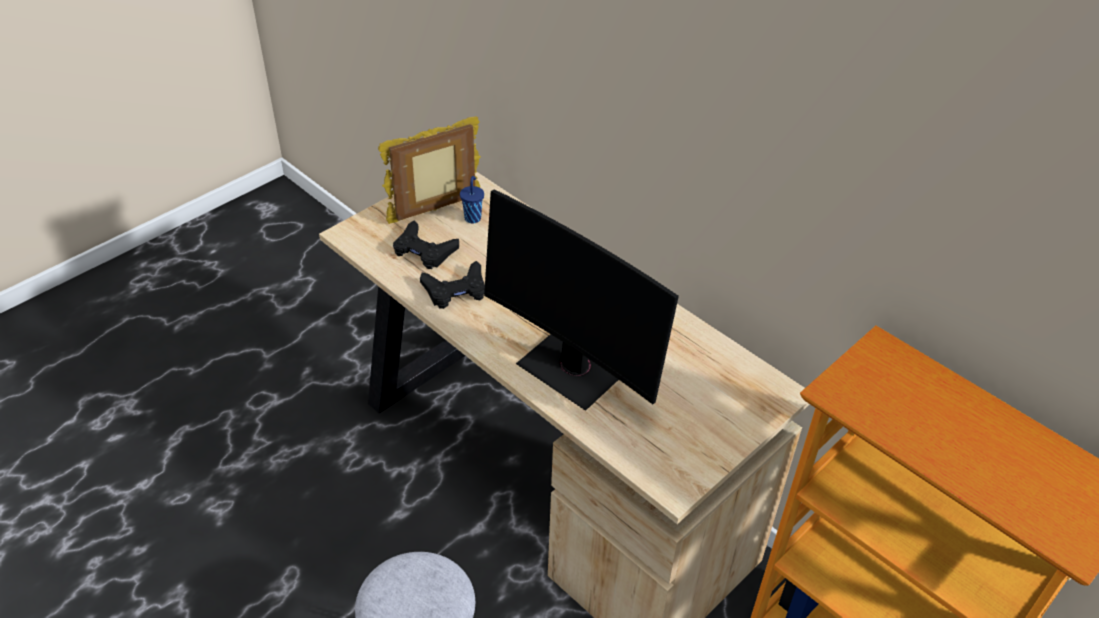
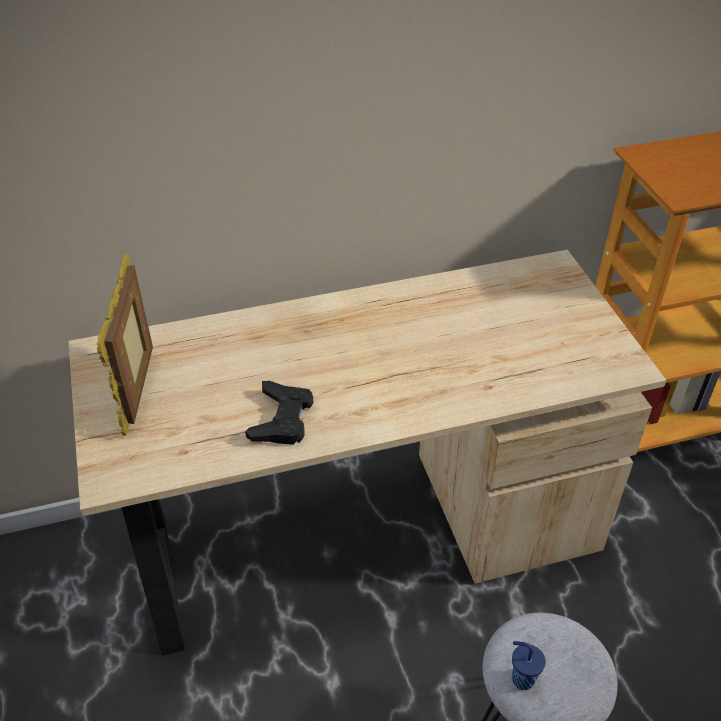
camera: 60 degrees left, 0 degrees up
(424, 250) = (197, 422): black game controller -> none
(473, 217) = (178, 364): blue cup -> blue cup (521, 678)
(573, 368) = (454, 374): monitor -> none

